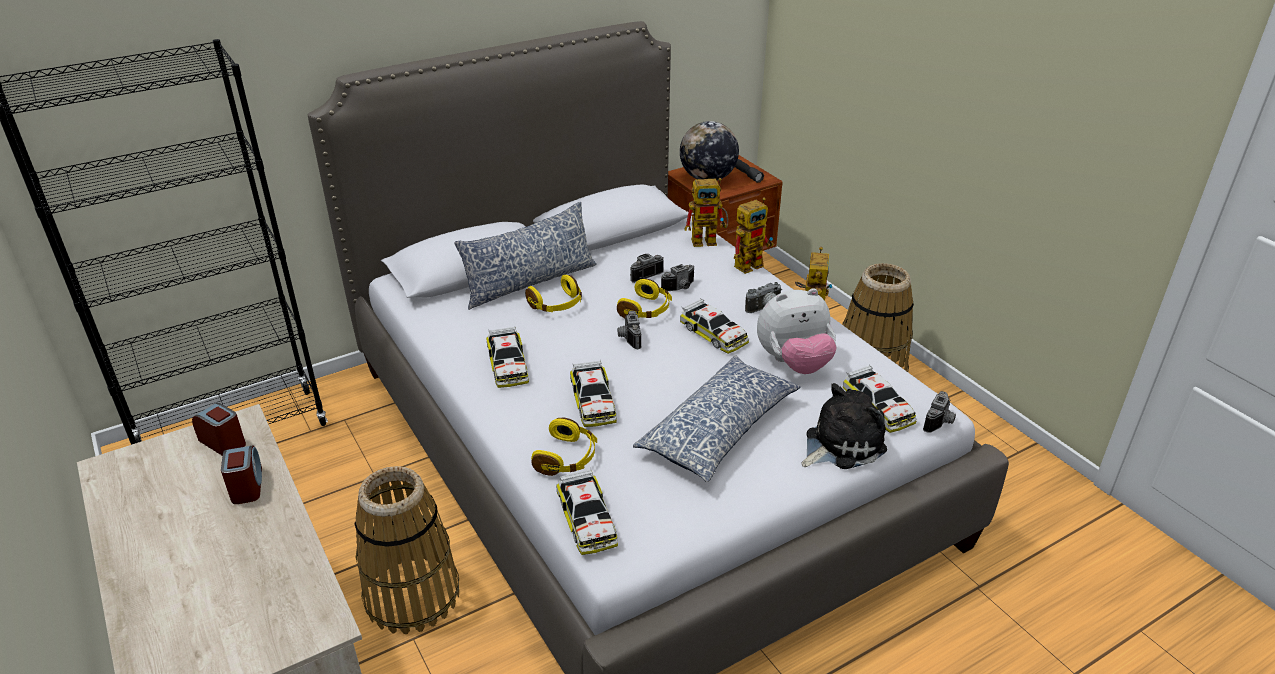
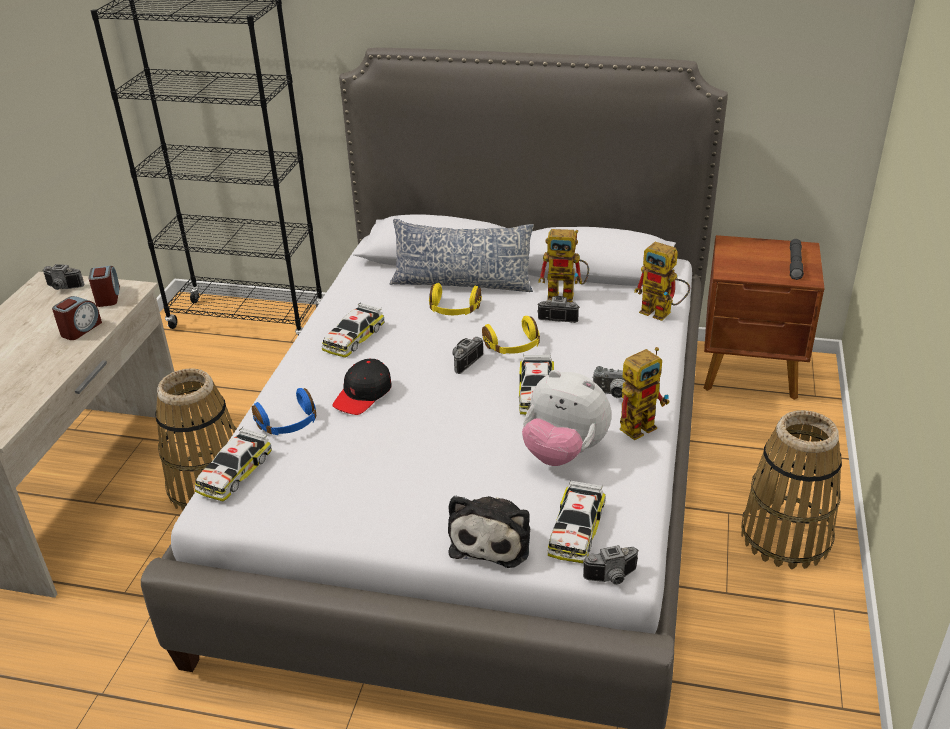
camera: 45 degrees right, 0 degrees up
(567, 458) = (288, 424): yellow headphones -> blue headphones
(593, 402) = (363, 394): toy car -> black cap
(681, 288) = (570, 342): camera -> camera (63, 288)
(707, 178) = (747, 256): globe -> none
(720, 430) = (419, 469): pillow -> none
(751, 263) = (669, 350): toy robot -> toy robot (567, 295)
(840, 444) = (492, 538): plush toy -> plush toy turned 90 degrees clockwise

